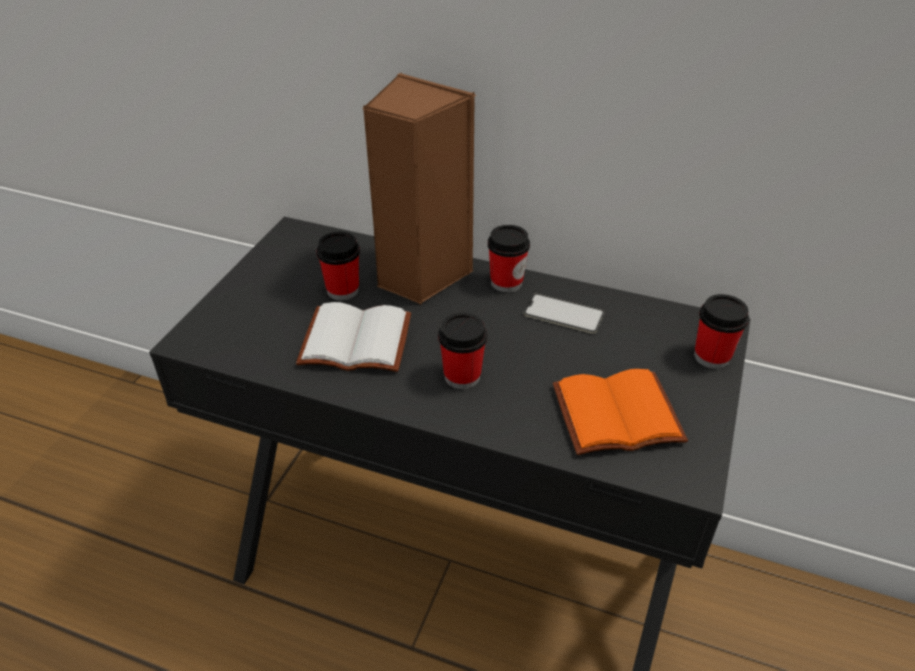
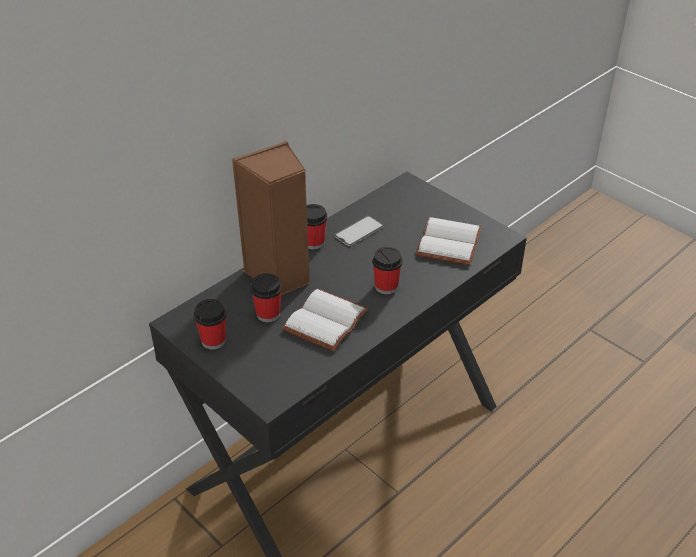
camera: 65 degrees left, 0 degrees up
(616, 417) = (450, 244): orange book -> white book
(712, 356) = (427, 195): cup -> cup (213, 340)

